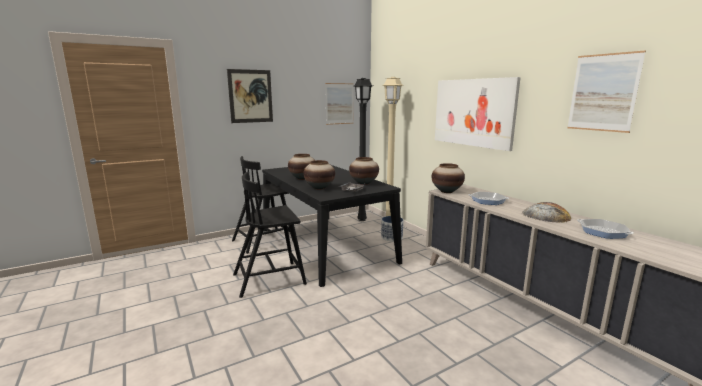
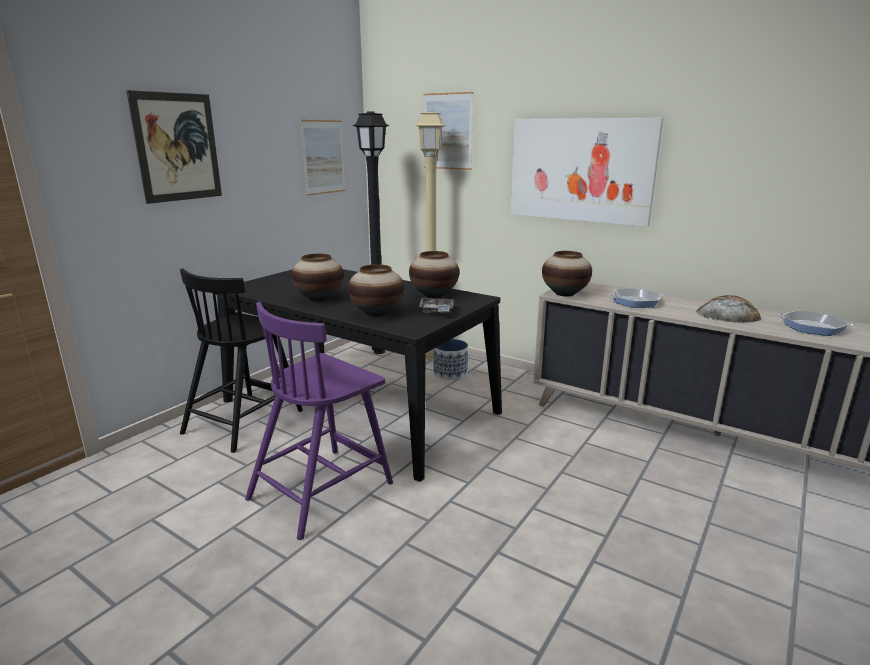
camera: 25 degrees left, 5 degrees up
(270, 278) = (322, 489): black chair -> purple chair
(603, 92) = (791, 142): picture -> picture (447, 131)

